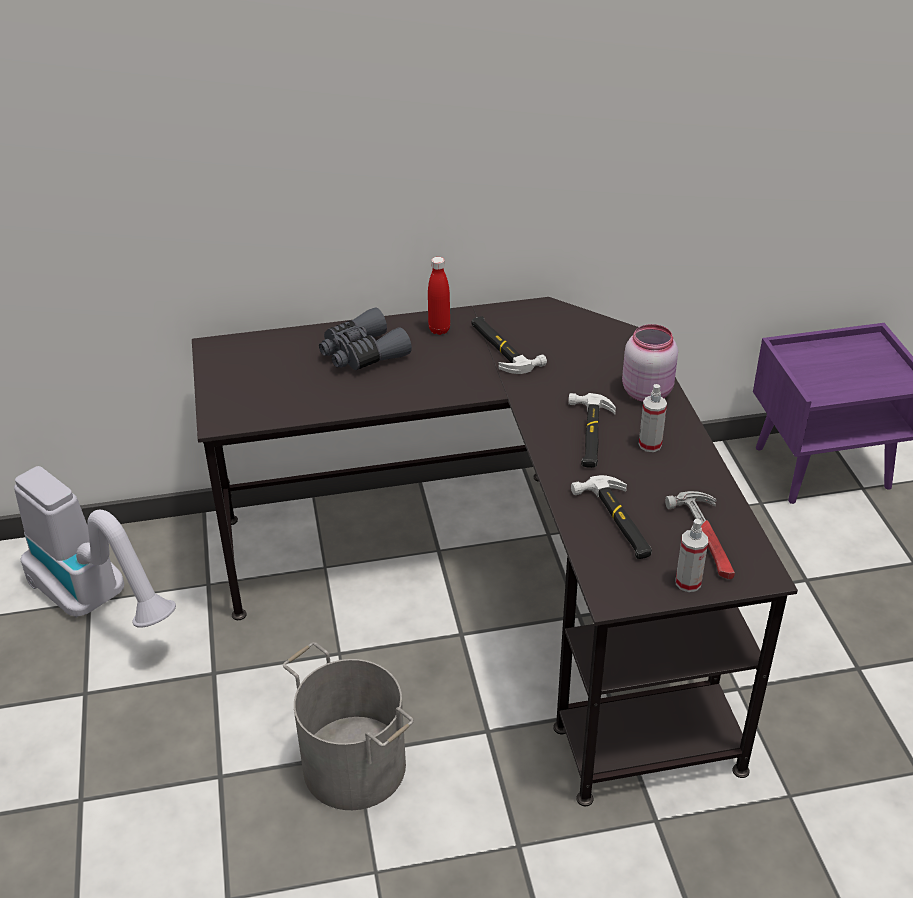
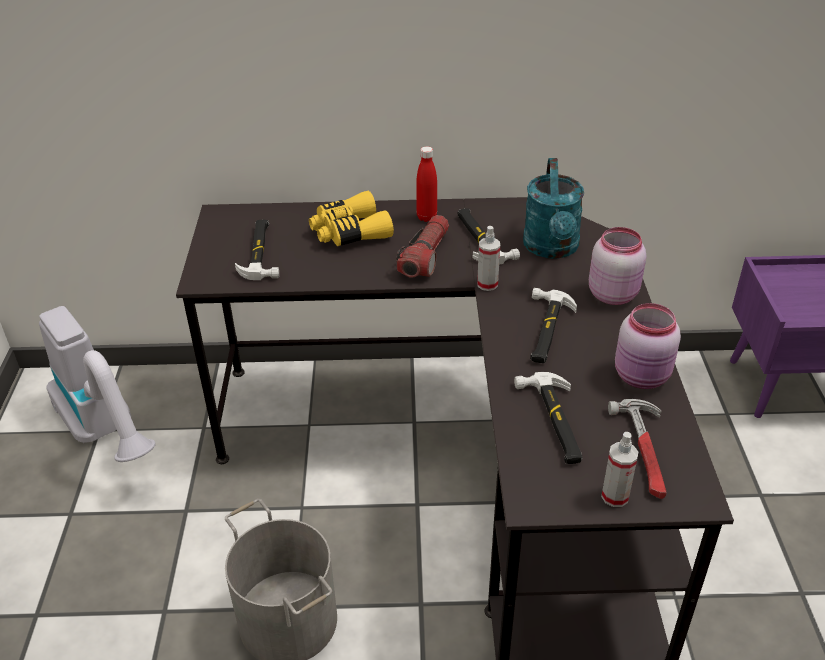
camera: 10 degrees right, 0 degrees up
(274, 385) = (261, 252): none -> hammer
(362, 354) = (349, 232): grey binoculars -> yellow binoculars
(449, 372) = (425, 256): none -> flashlight
(577, 351) = (552, 249): none -> turquoise watering can
(650, 445) = (605, 347): spray bottle -> spray bottle (487, 284)
(692, 470) = (643, 377): none -> pink jar

